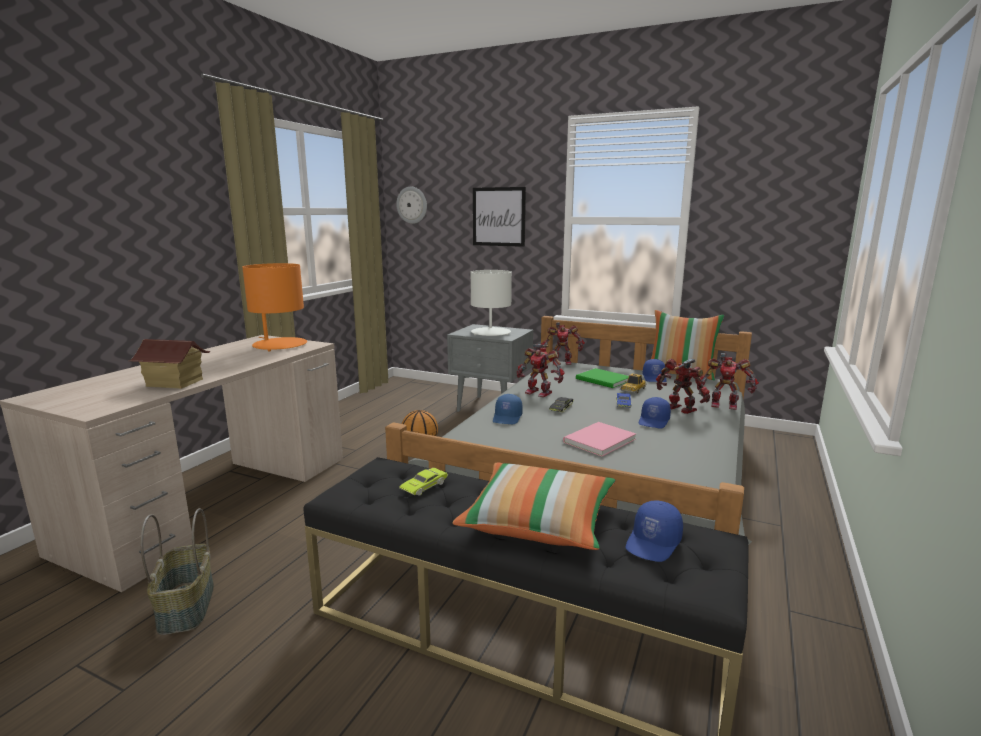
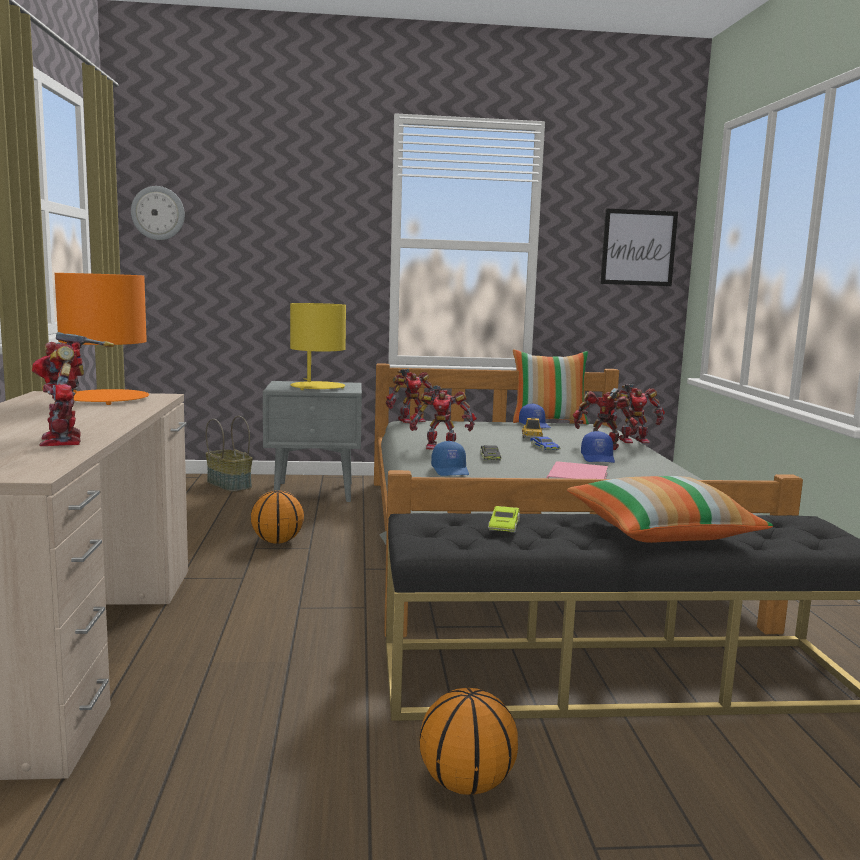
camera: 30 degrees left, 5 degrees down
(174, 383) = (66, 440): toy house -> toy robot
(188, 607) = (208, 762): basket -> basket (230, 485)
(294, 686) = (468, 784): none -> basketball
(491, 332) = (317, 387): white table lamp -> yellow table lamp
(498, 216) = (298, 235): picture -> picture (638, 247)
(603, 380) = (488, 431): green book -> none
(654, 543) = (773, 529): blue cap -> none

